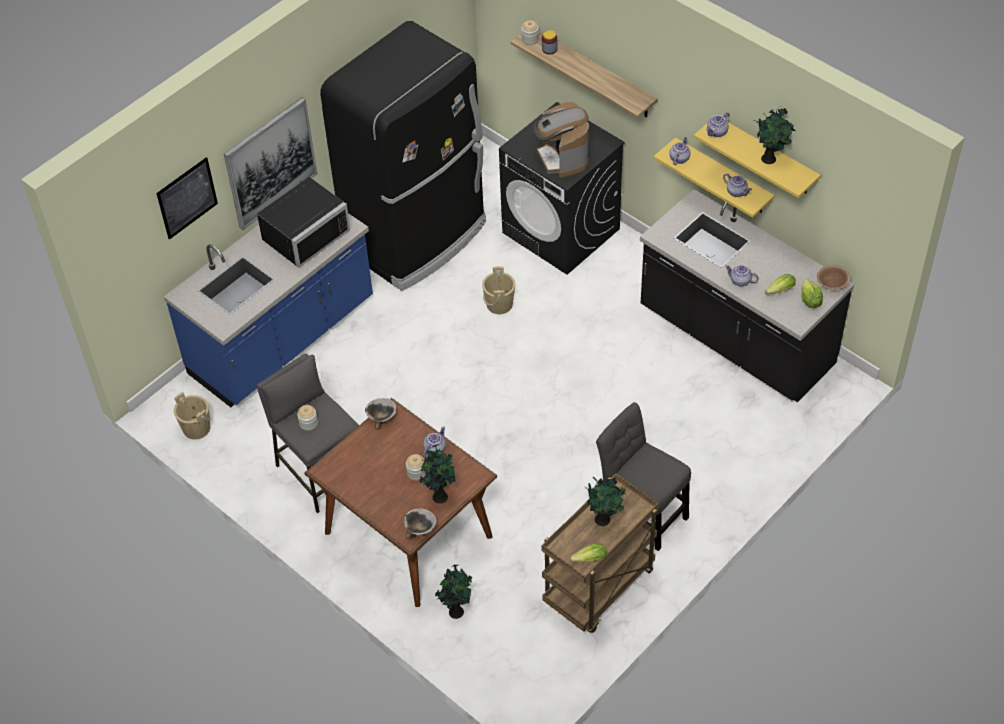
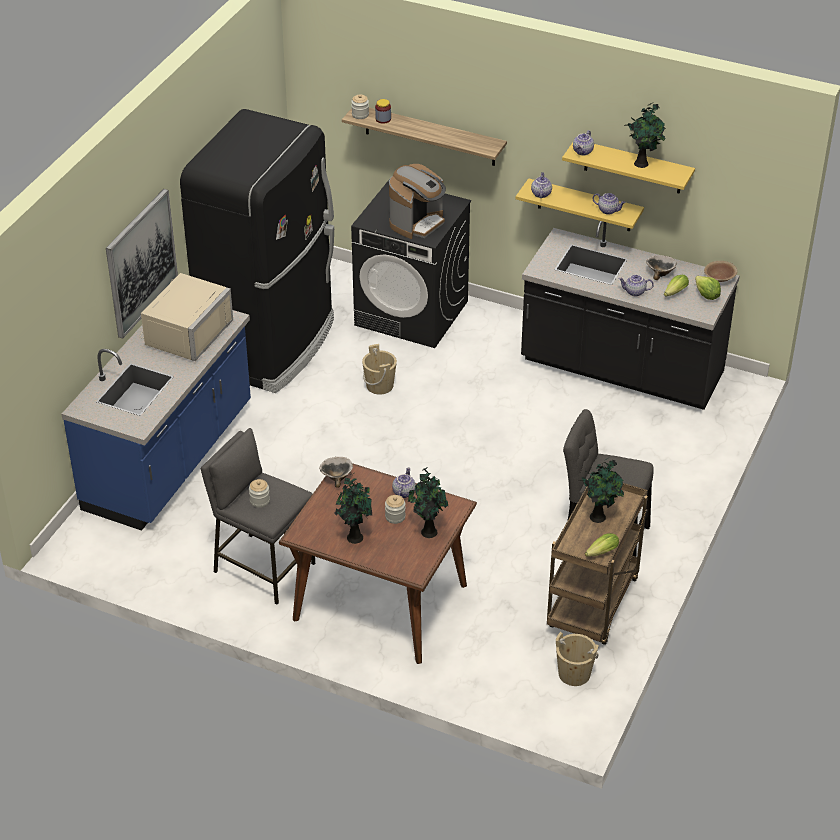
camera: 20 degrees left, 10 degrees down
(187, 198) = (77, 297): picture -> none
(196, 428) = (113, 556): beige bucket -> beige bucket (574, 674)
(302, 233) = (184, 332): black microwave -> beige microwave
(420, 529) = (423, 563): bowl -> bowl (660, 273)
(456, 610) = (460, 658): potted plant -> potted plant (354, 536)
(562, 158) = (417, 223): coffee machine -> coffee machine turned 105 degrees counterclockwise

